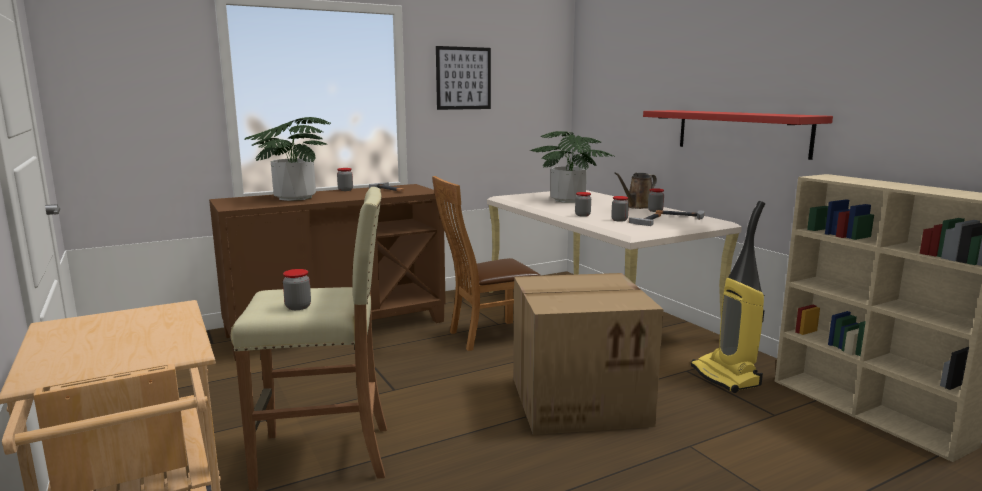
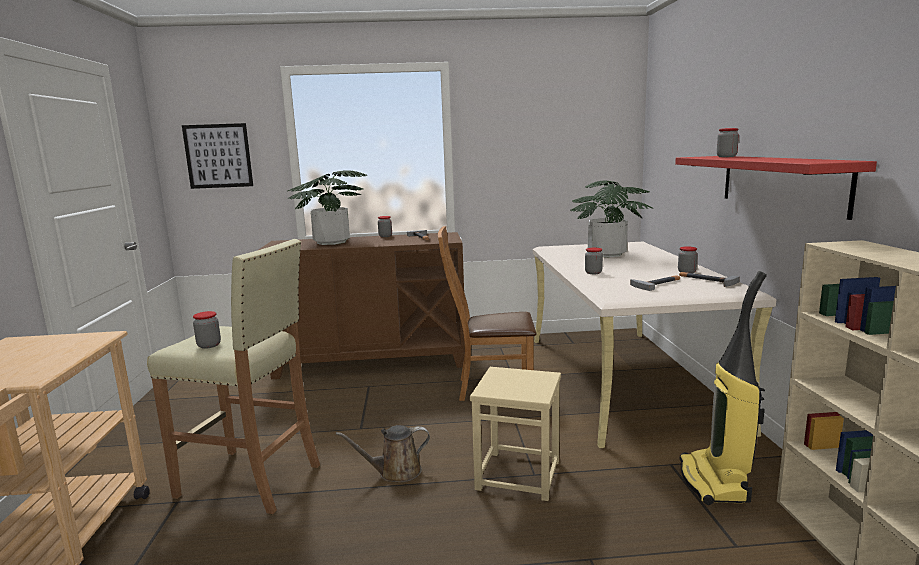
camera: 25 degrees right, 0 degrees up
(463, 78) = (514, 128): picture -> picture (218, 156)
(580, 400) = (518, 474): cardboard box -> beige stool
(619, 220) = (624, 281): jar -> jar (726, 156)
(638, 207) = (674, 266): brown watering can -> brown watering can (395, 472)

